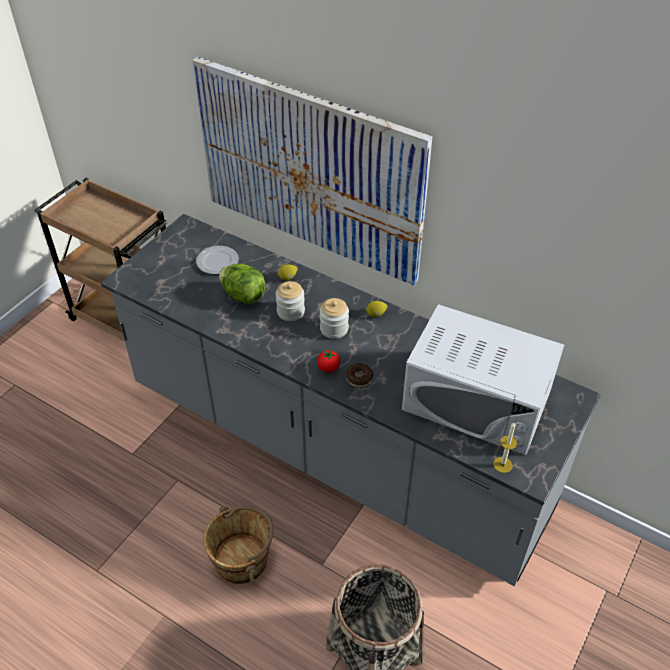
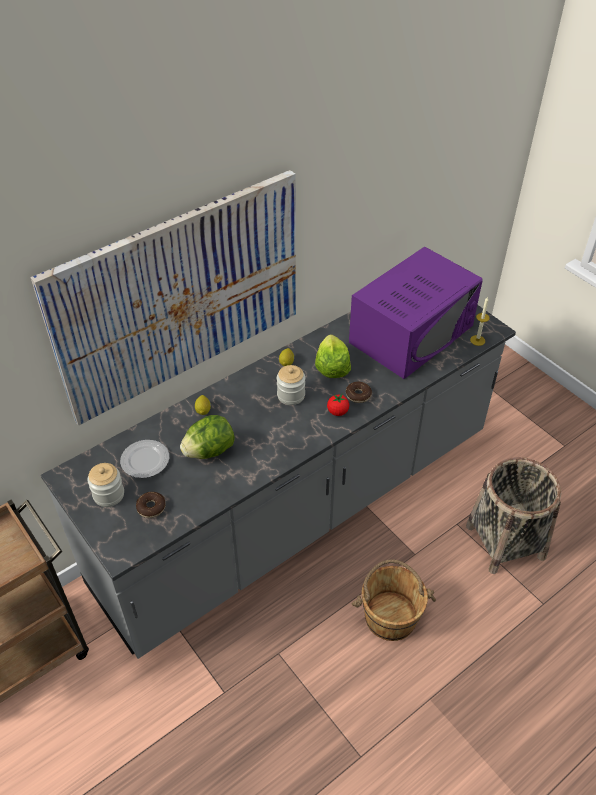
camera: 70 degrees left, 0 degrees up
(171, 281) = (151, 507): none -> donut
(290, 312) = (252, 420): jar -> jar (109, 495)
(388, 348) = (331, 367): none -> lettuce
(476, 401) = (411, 334): white microwave -> purple microwave

